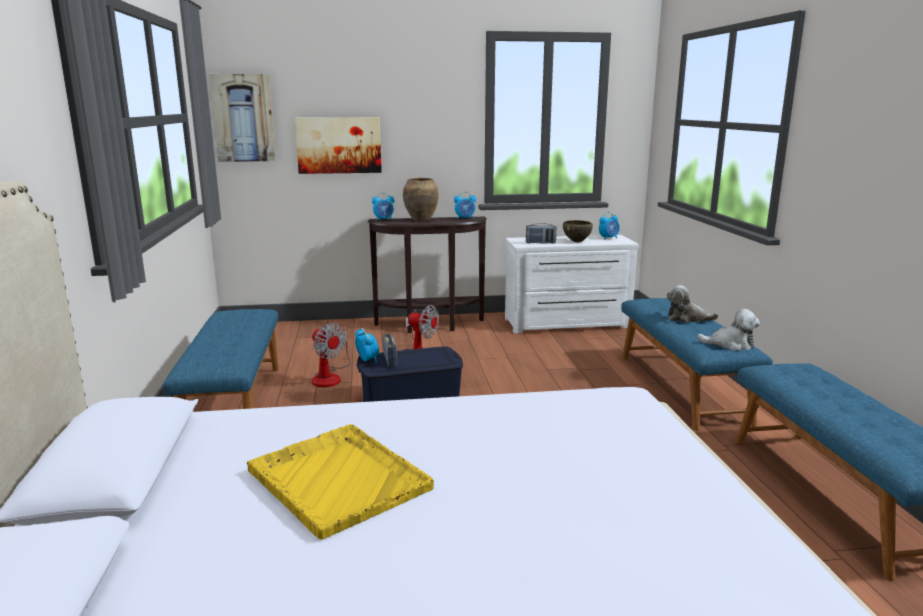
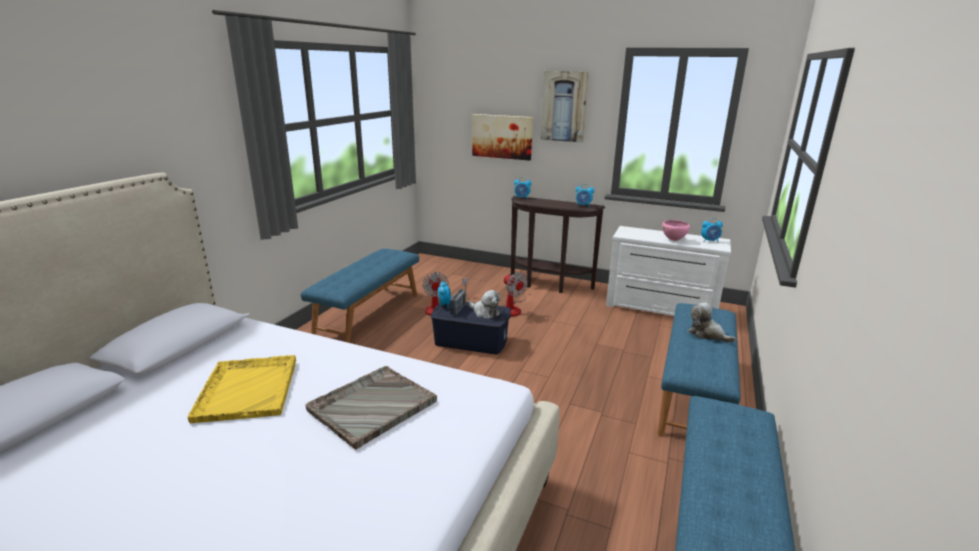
camera: 30 degrees right, 5 degrees up
(243, 118) = (441, 112): picture -> picture (564, 106)
(421, 219) = (549, 201): brown vase -> none
(526, 446) = (371, 406): none -> grey tray
(540, 243) = (639, 236): radio -> none
(577, 242) = (673, 240): brown bowl -> pink bowl
(730, 344) = (710, 370): plush toy -> plush toy (484, 312)

